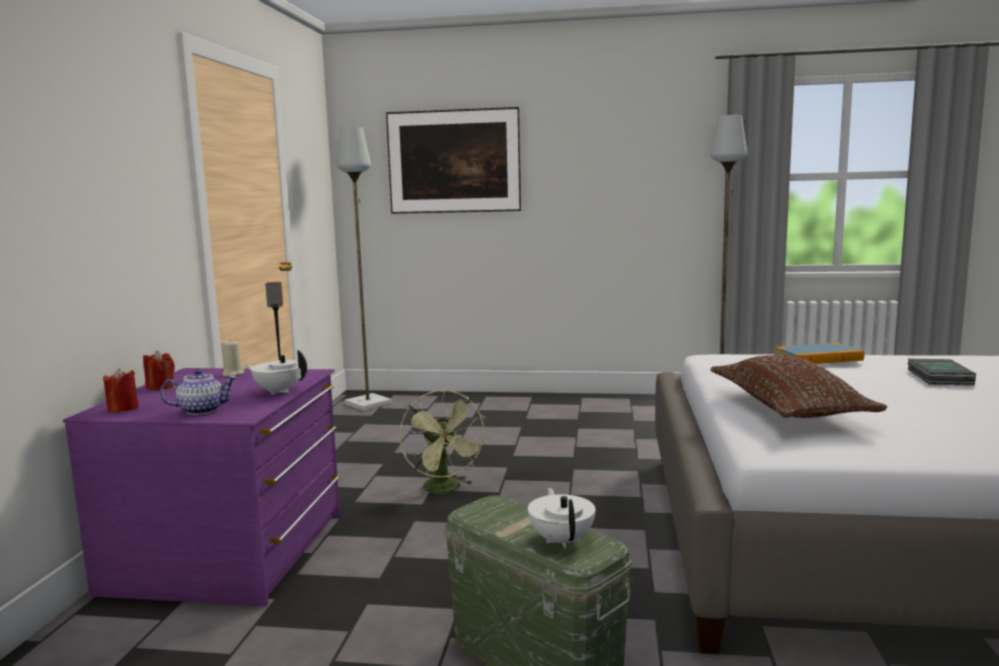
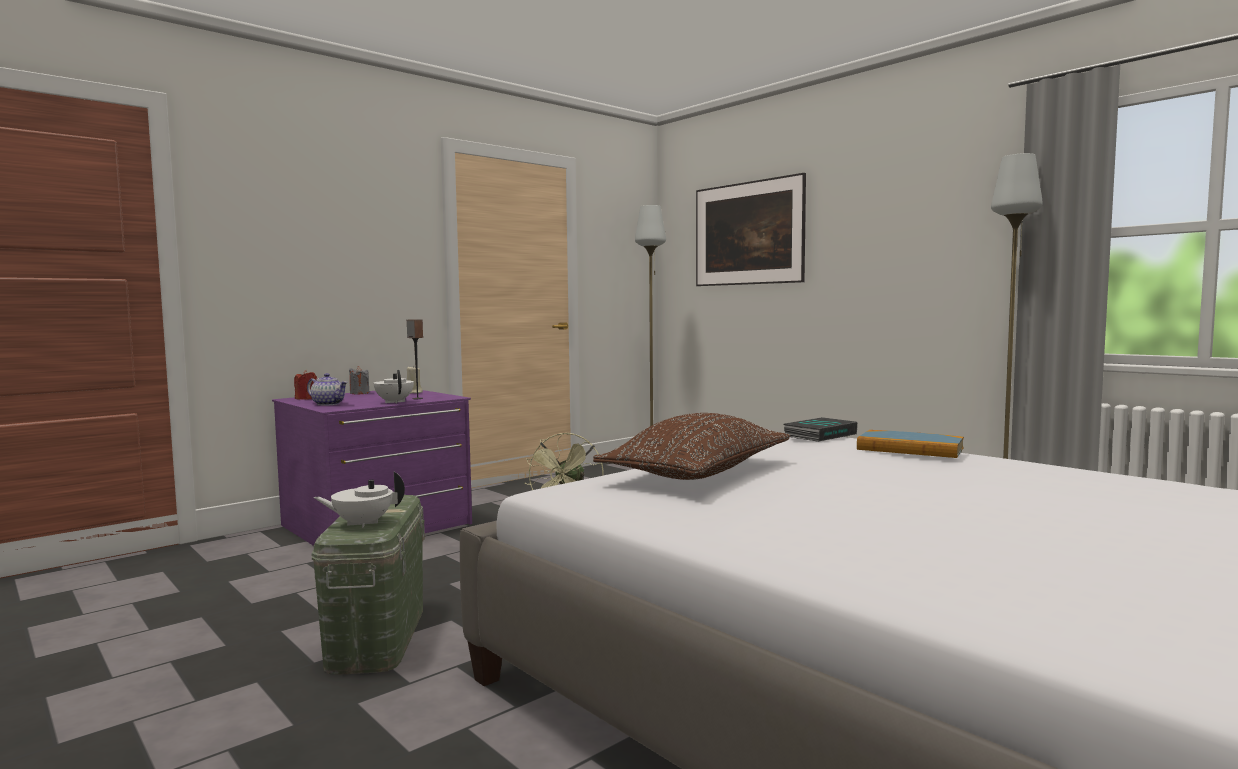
camera: 40 degrees right, 5 degrees down
(160, 387) = (359, 393): red candle -> grey candle
(562, 540) = (362, 524): white teapot -> white teapot turned 135 degrees counterclockwise
(937, 377) = (993, 484): book -> book (819, 434)

